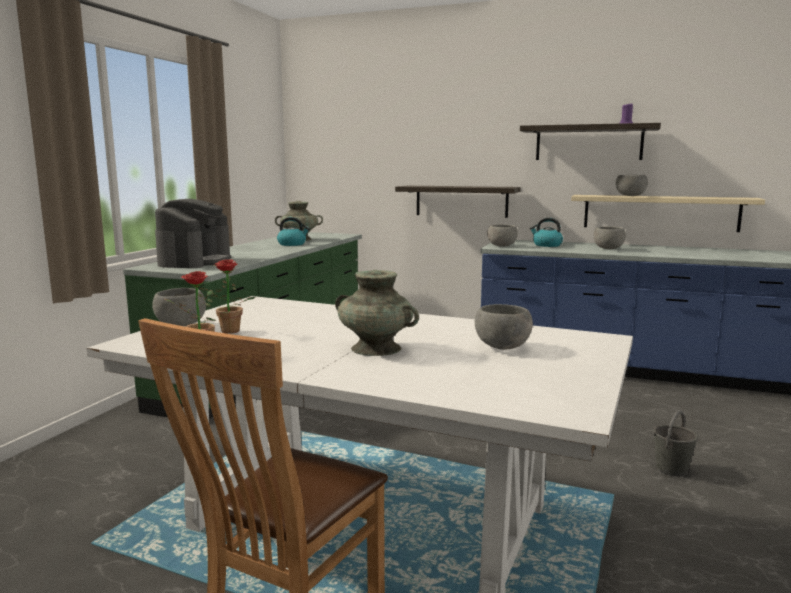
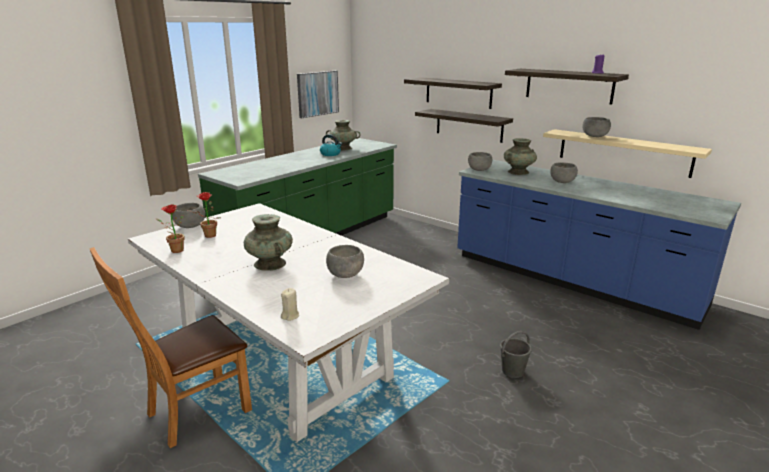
camera: 20 degrees right, 10 degrees up
(195, 261) = (246, 170): coffee machine -> none
(252, 171) = (317, 93): none -> picture
(444, 162) = (458, 92): none -> shelf
(507, 396) = (290, 316): none -> beige candle
(546, 245) = (518, 172): kettle -> turquoise vase

